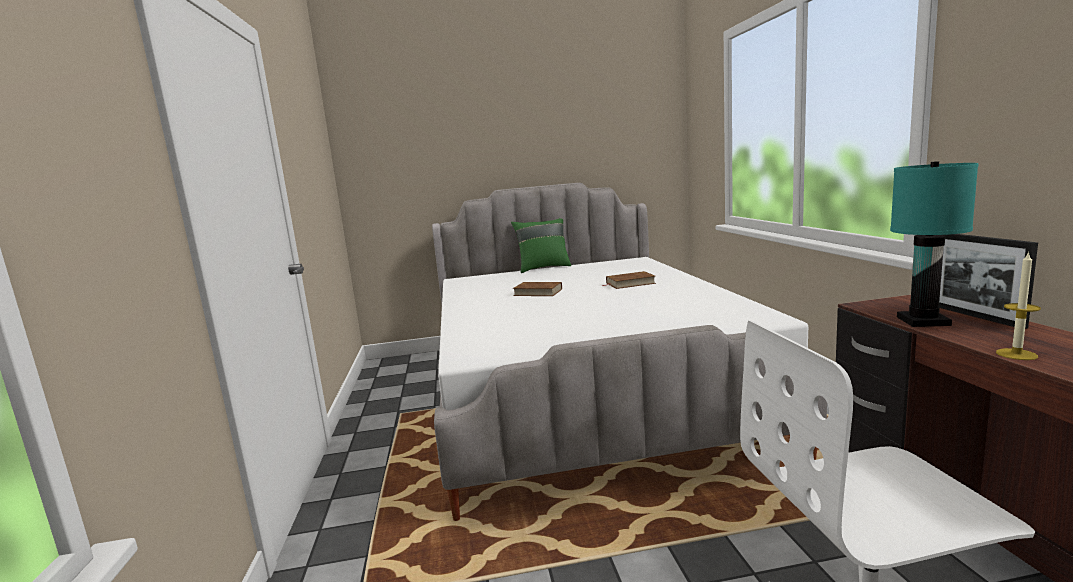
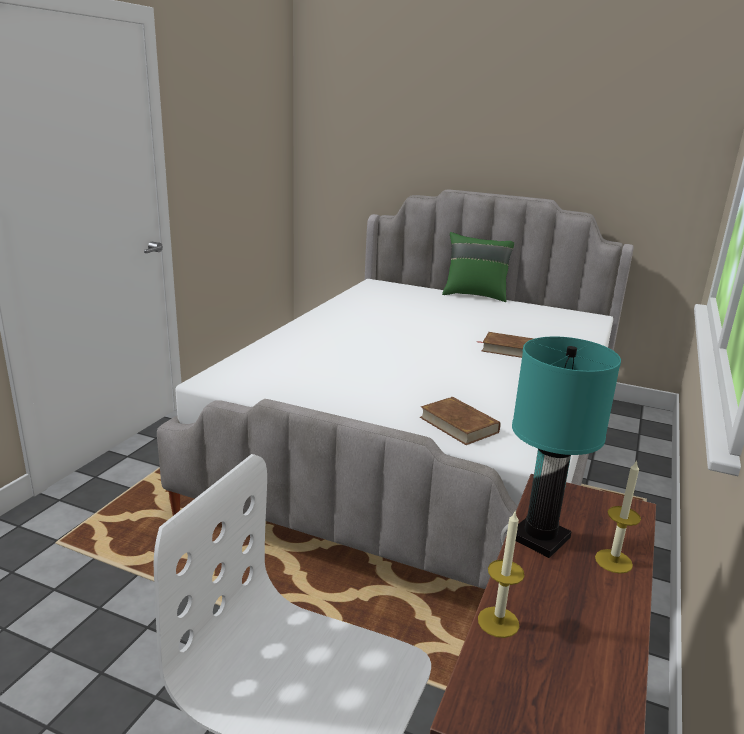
camera: 30 degrees right, 10 degrees up
(537, 292) = (405, 327): brown book -> brown book (458, 424)
(974, 315) = (613, 561): picture frame -> candle

